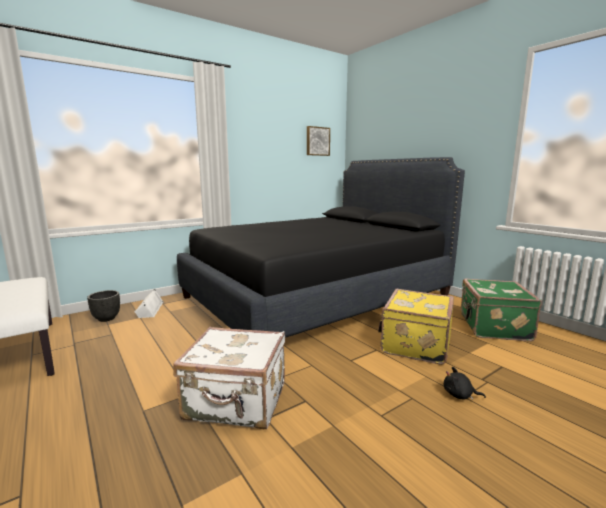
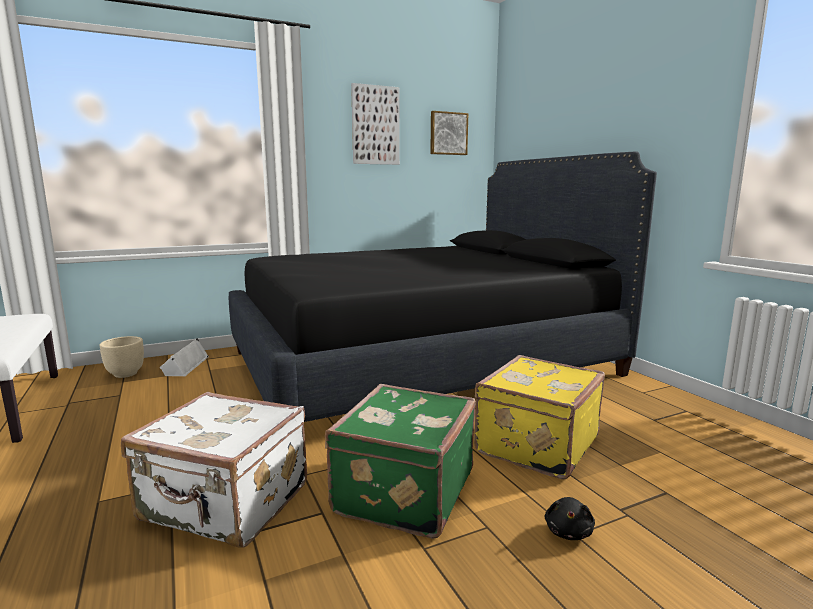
camera: 10 degrees right, 0 degrees up
(107, 318) = (126, 374): black planter -> beige planter
(272, 135) = (375, 125): none -> picture
(459, 395) = (568, 531): black plush toy -> black plush toy turned 105 degrees counterclockwise
(492, 327) = (681, 428): green suitcase -> green suitcase (402, 491)

